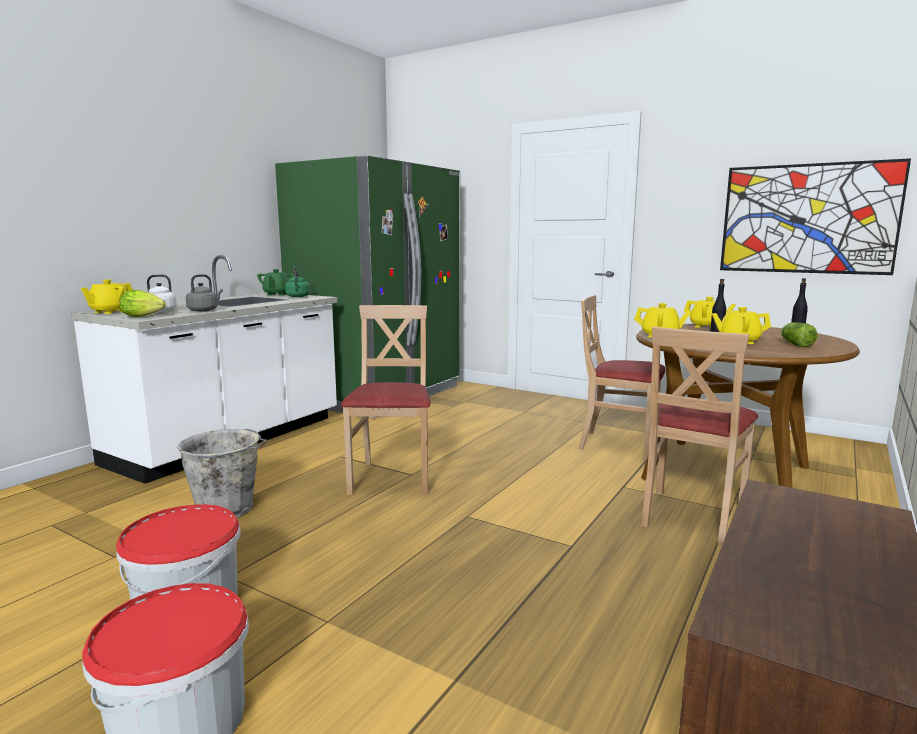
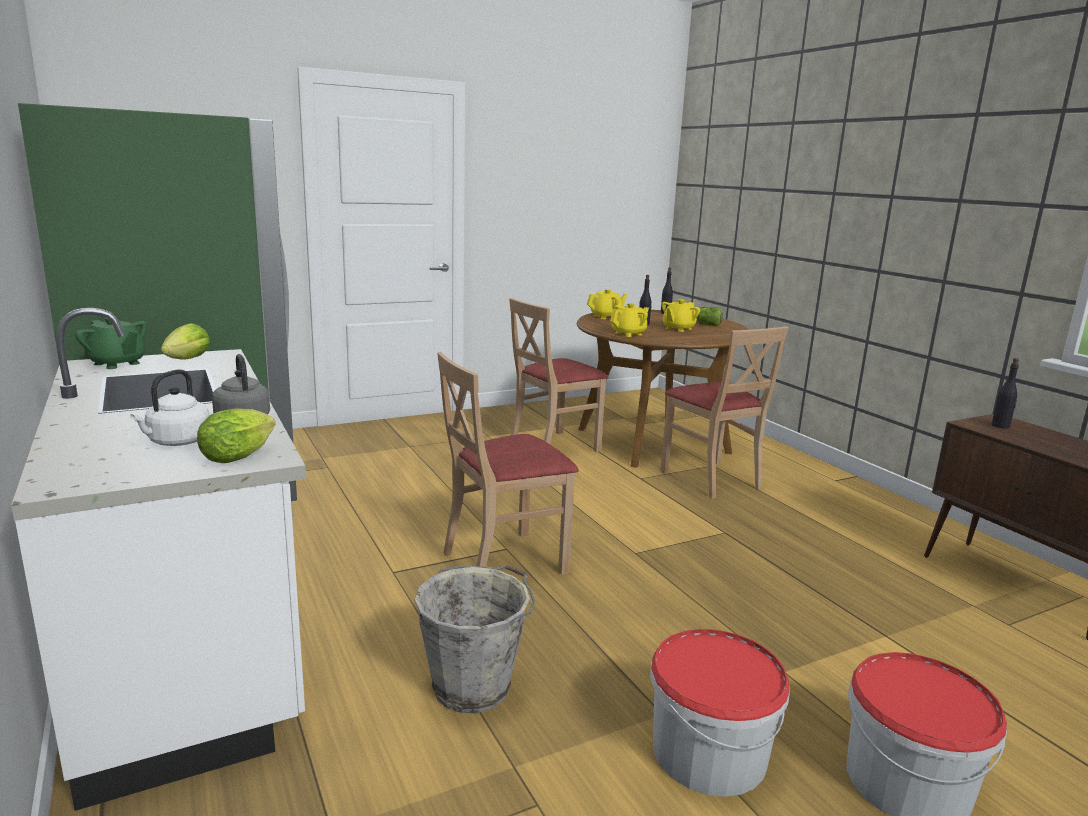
camera: 60 degrees left, 5 degrees up
(110, 312) = (98, 473): yellow teapot -> none
(298, 296) = (185, 360): green kettle -> lettuce
(392, 478) = (504, 561): beige chair -> beige chair turned 60 degrees counterclockwise
(807, 219) = (607, 209): picture -> none
(822, 513) = (1000, 426): none -> black bottle

